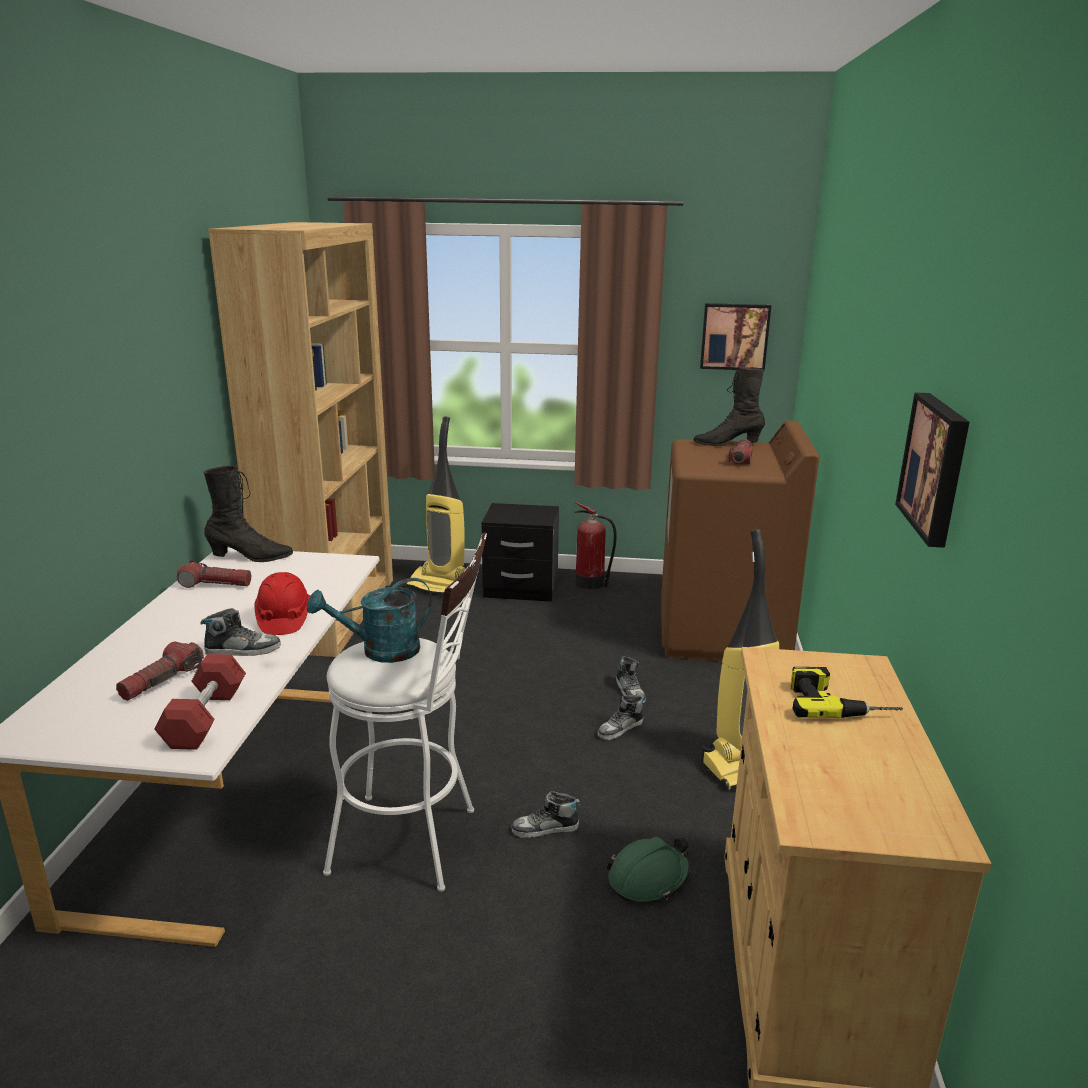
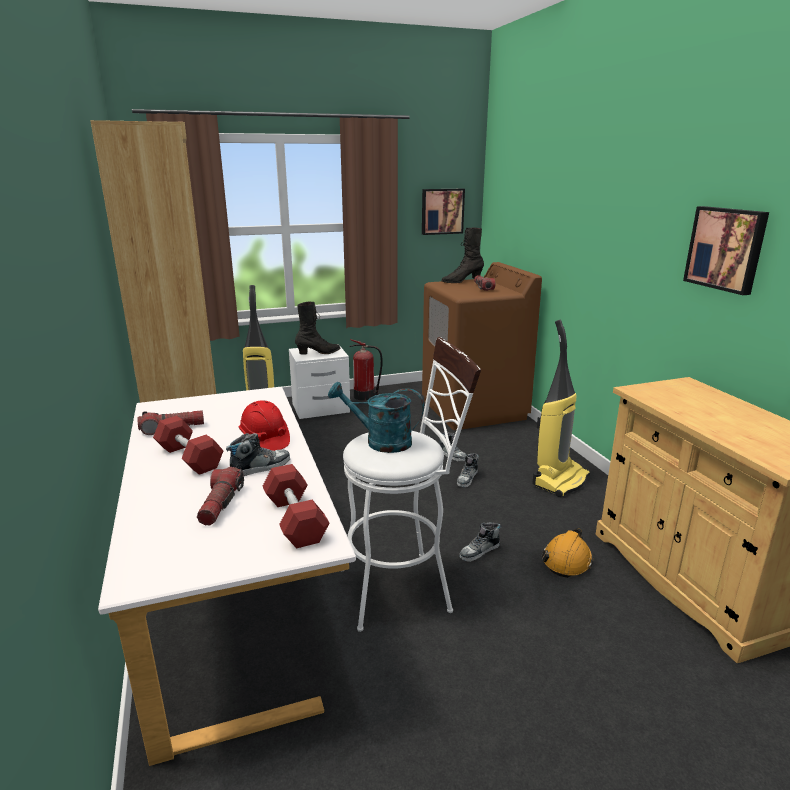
camera: 25 degrees left, 0 degrees up
(193, 622) = (189, 458): none -> red dumbbell
(250, 557) = (177, 405): black boot -> black boot (318, 353)
(380, 651) = (380, 442): turquoise watering can -> turquoise watering can turned 60 degrees clockwise
(521, 589) = (321, 409): black nightstand -> white nightstand
(649, 878) = (567, 560): green hard hat -> orange hard hat
(838, 702) = (703, 403): power drill -> none

